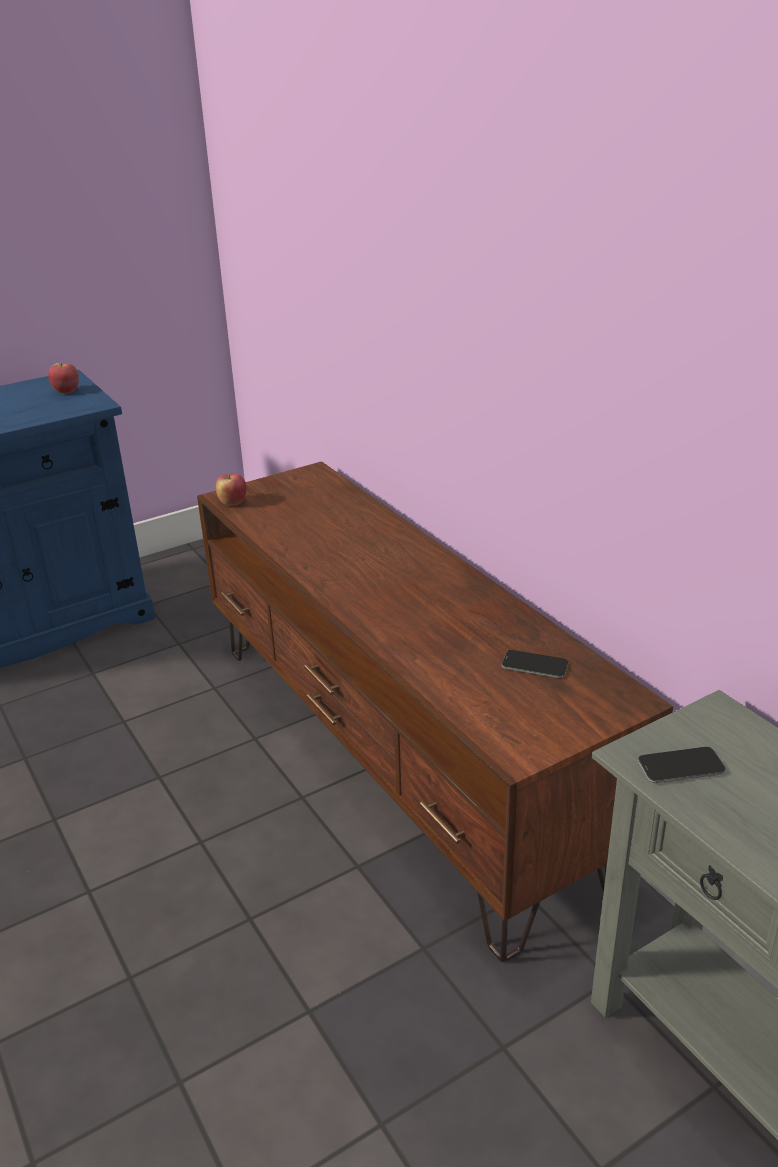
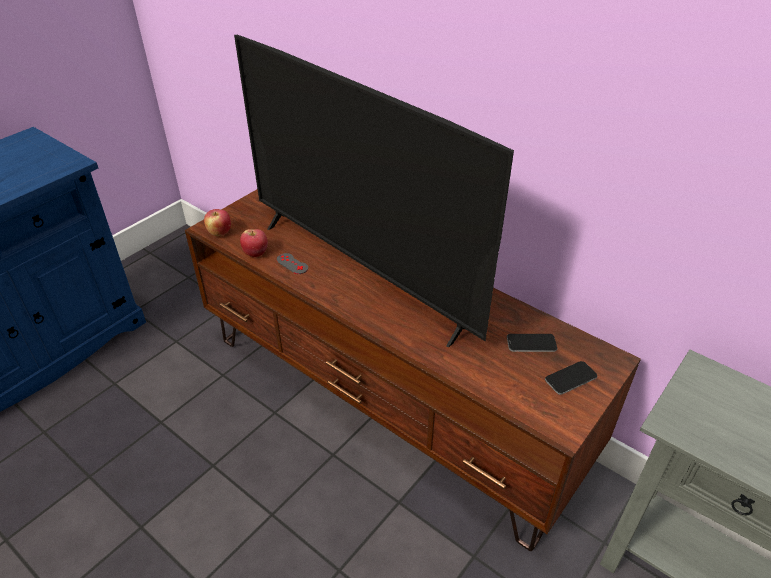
camera: 20 degrees left, 10 degrees up
(66, 391) = (35, 152): apple -> apple (256, 253)
(295, 543) = (292, 264): none -> grey game controller
(369, 564) = (361, 273): none -> television
(680, 766) = (706, 425): phone -> phone (570, 378)

